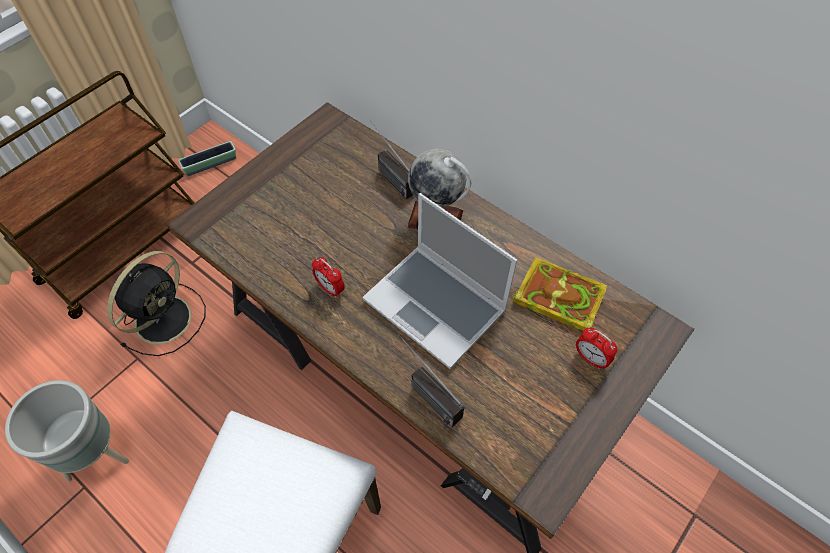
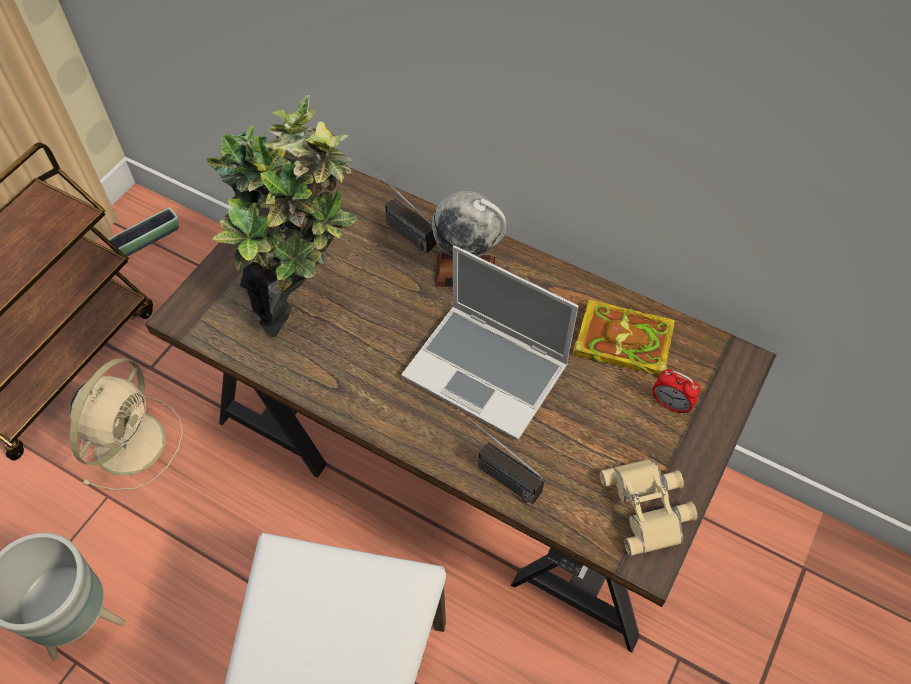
camera: 10 degrees left, 0 degrees up
(165, 317) = (132, 440): black fan -> beige fan
(297, 224) = (304, 300): none -> potted plant
(330, 289) = (360, 371): alarm clock -> none
(555, 447) = (649, 507): none -> beige binoculars

